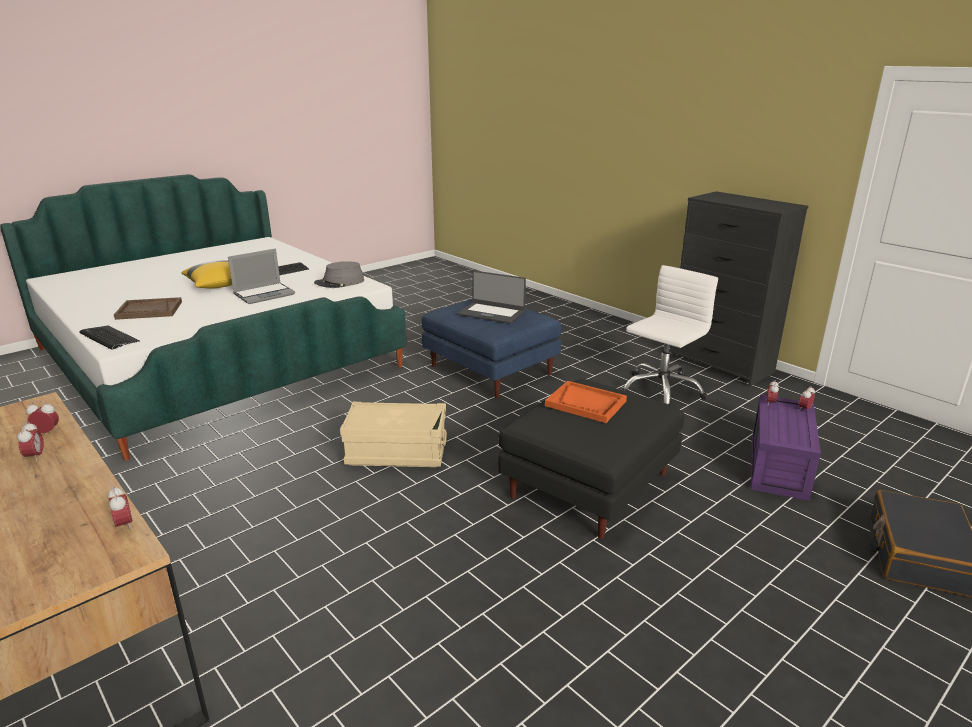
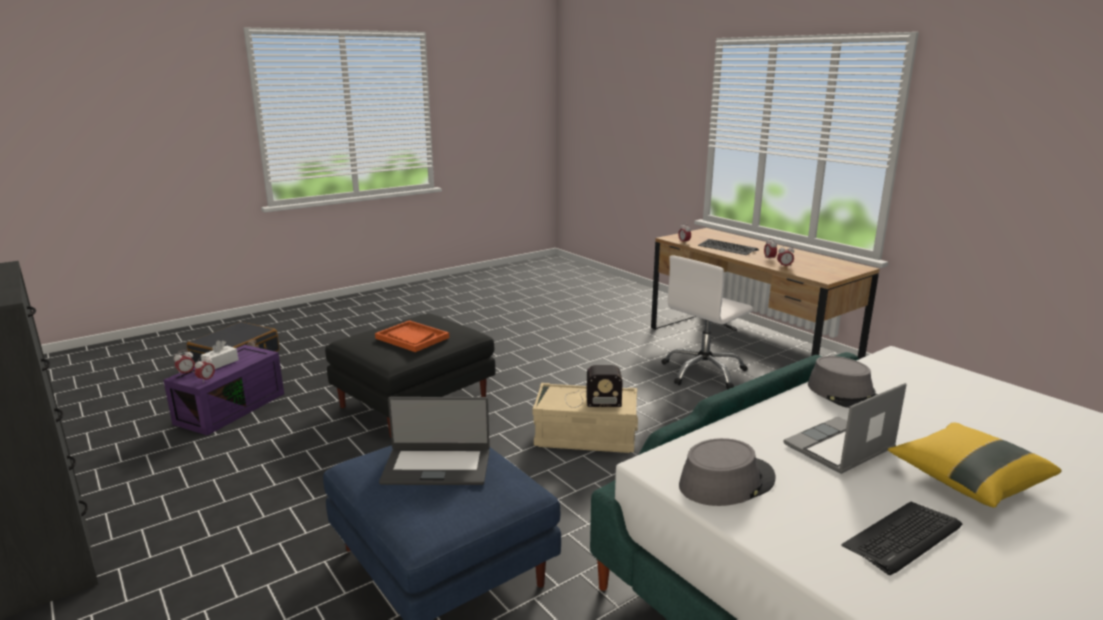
camera: 175 degrees left, 5 degrees down
(109, 338) = (936, 369): keyboard -> keyboard (727, 248)
(149, 310) = (977, 415): brown tray -> none
(215, 319) = (846, 394): none -> grey hat
(390, 414) = (590, 400): none -> radio
(492, 313) = (437, 466): laptop -> laptop turned 150 degrees clockwise
(661, 390) = (216, 505): white office chair -> white office chair (703, 372)
(794, 423) = (220, 363): none -> white tissue box

